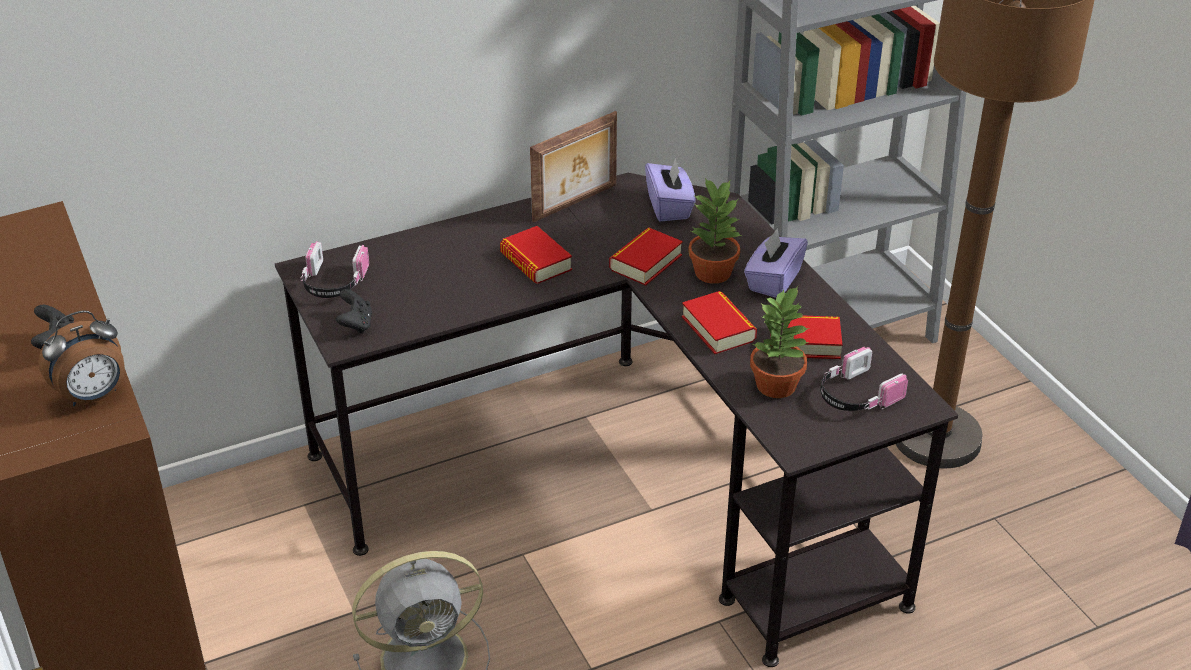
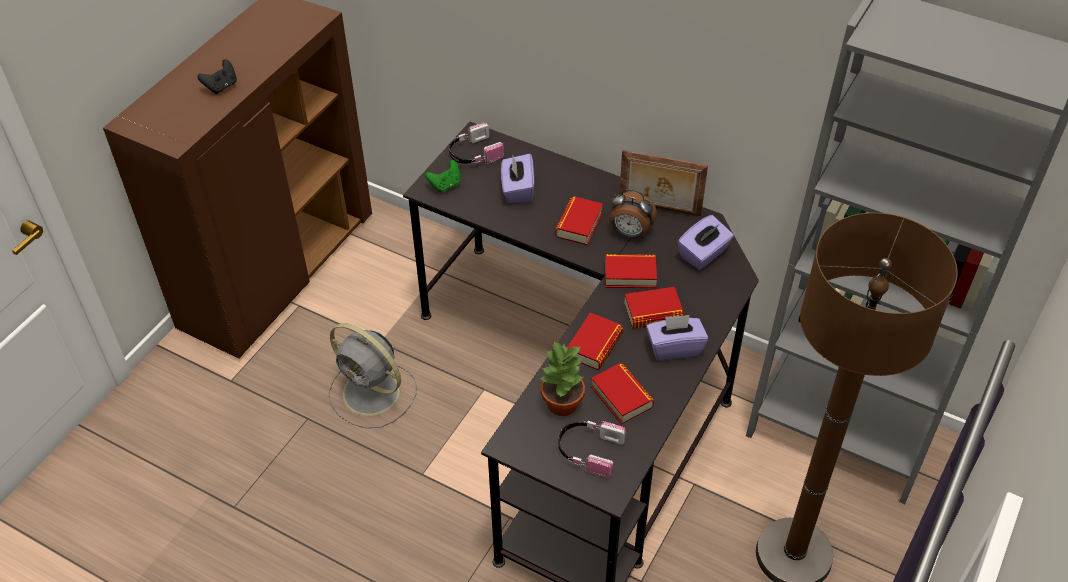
camera: 55 degrees right, 10 degrees up
(93, 396) = (192, 122): alarm clock -> alarm clock (630, 233)
(356, 324) = (445, 185): black game controller -> green game controller
(431, 278) = (517, 190): none -> purple tissue box
(713, 272) = (653, 312): potted plant -> book

